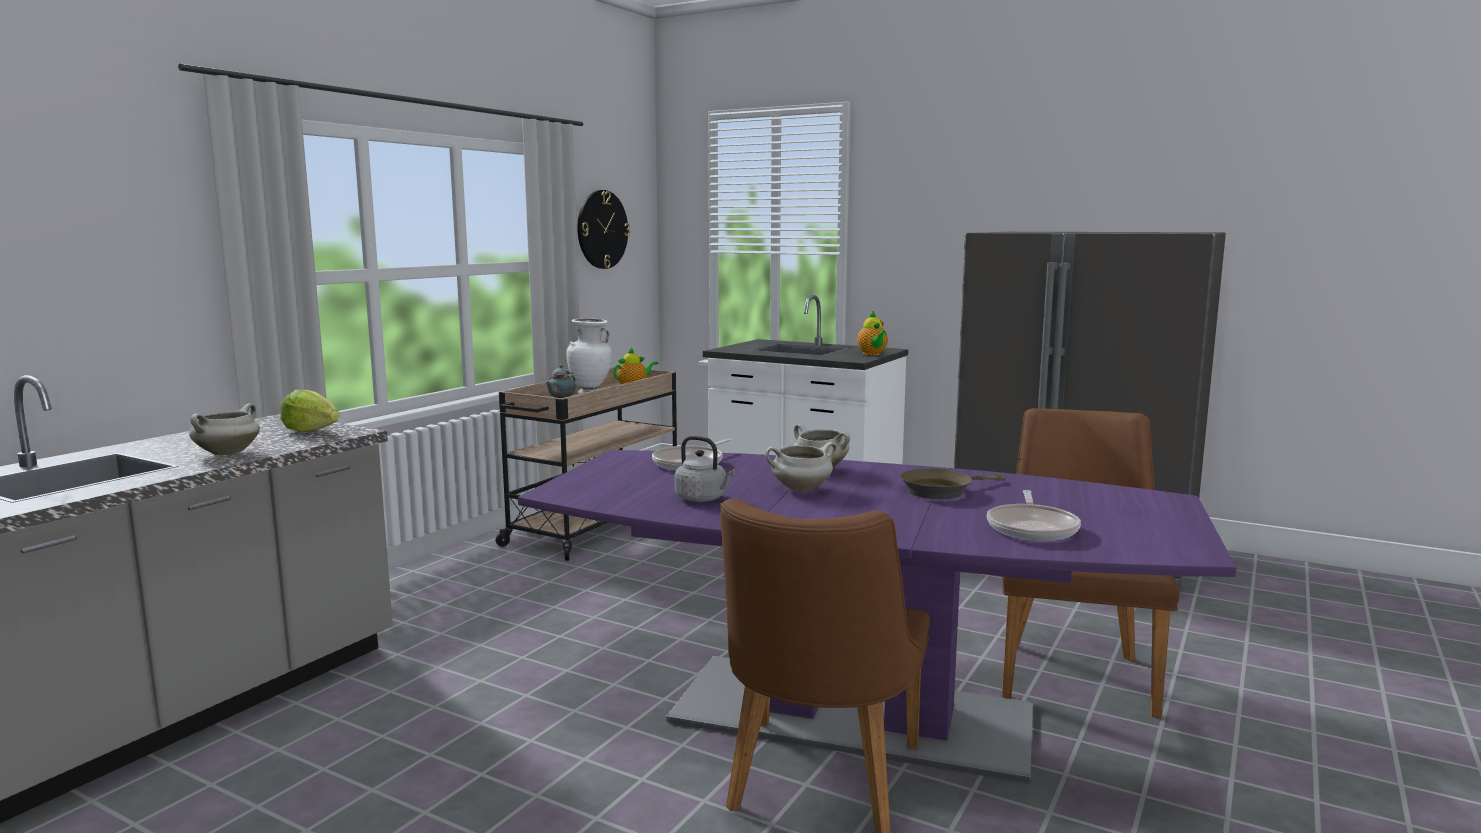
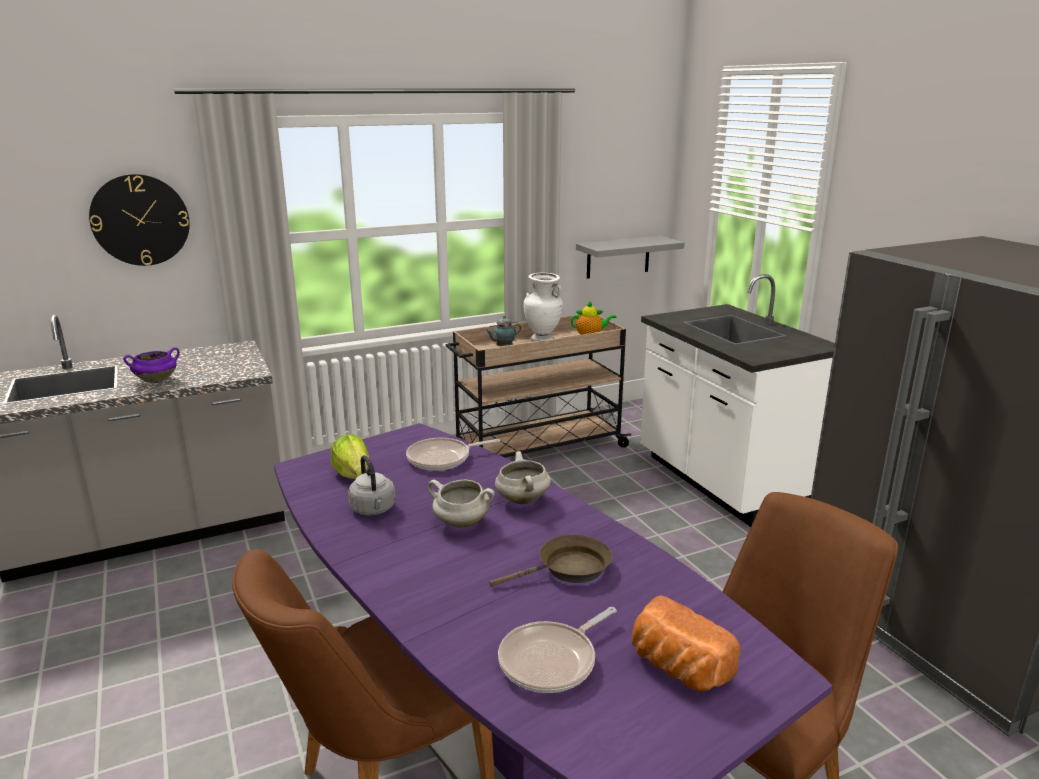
camera: 35 degrees right, 10 degrees up
(228, 453) = (156, 380): white cooking pot -> purple cooking pot
(311, 431) = (233, 366): lettuce -> lettuce (353, 474)
(602, 229) = (603, 184): wall clock -> wall clock (140, 220)
(618, 310) = (618, 257): none -> grey shelf
(872, 354) = (790, 351): teapot -> none
(940, 491) = (569, 569): brown frying pan -> brown frying pan turned 150 degrees clockwise
(1109, 511) = (677, 668): none -> bread

